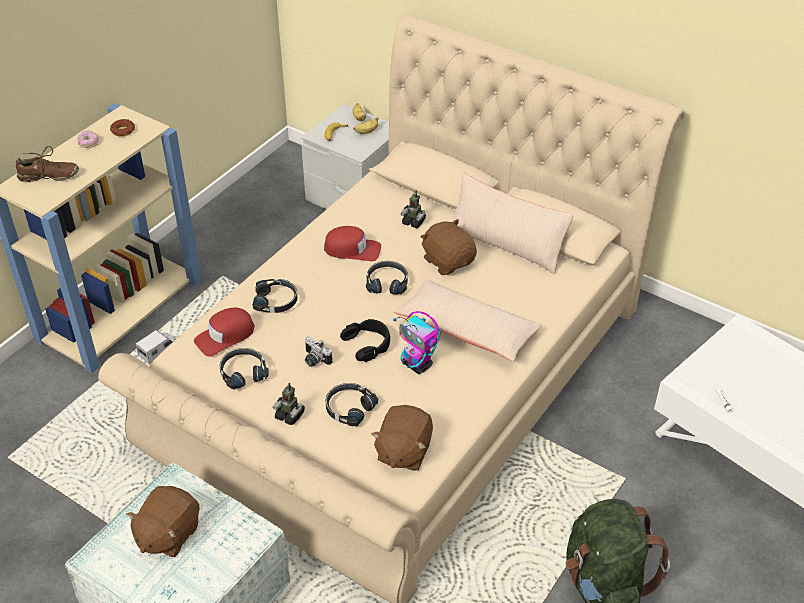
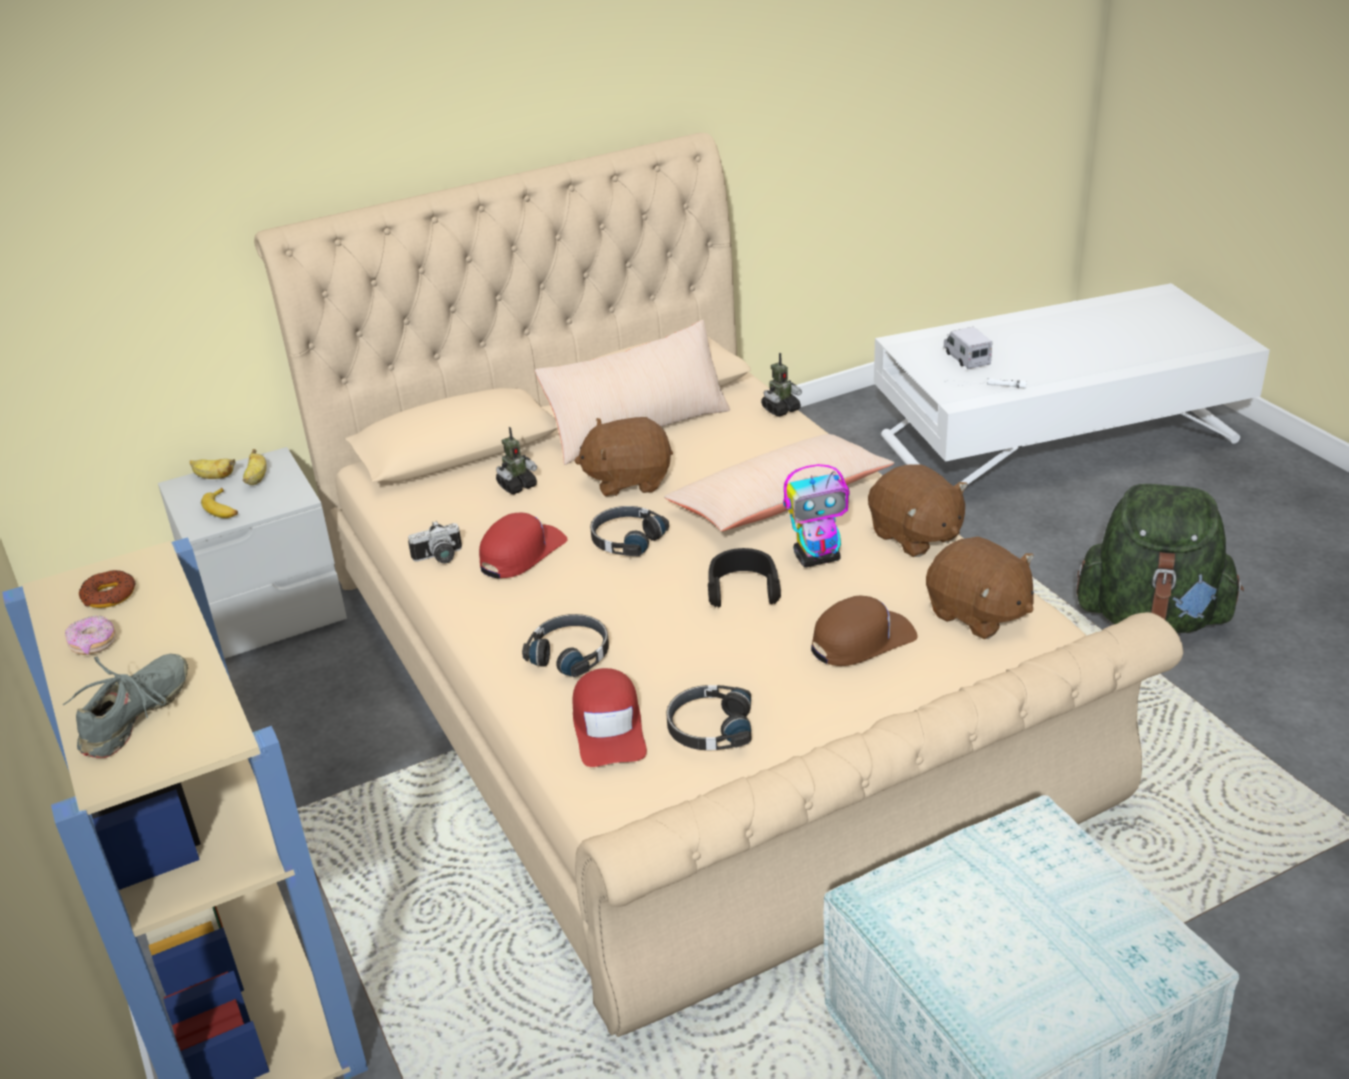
camera: 60 degrees left, 10 degrees down
(48, 176) = (137, 716): brown shoe -> grey shoe
(158, 351) = (397, 950): toy truck -> toy truck (966, 358)
(168, 534) = (1003, 927): brown plush toy -> brown plush toy (915, 536)
(290, 415) = (838, 703): toy robot -> toy robot (780, 409)
(314, 360) = (736, 648): camera -> camera (439, 558)
(349, 408) = (862, 640): black headphones -> brown cap

